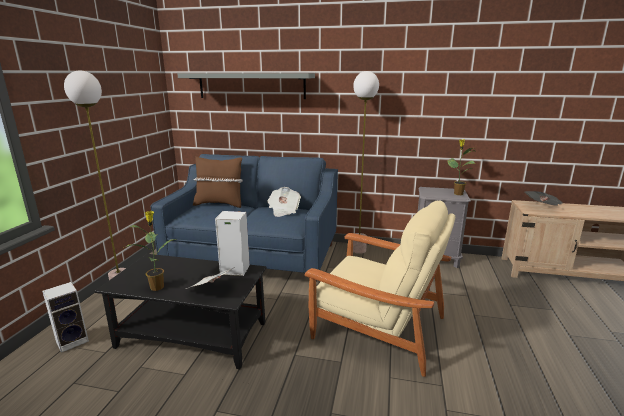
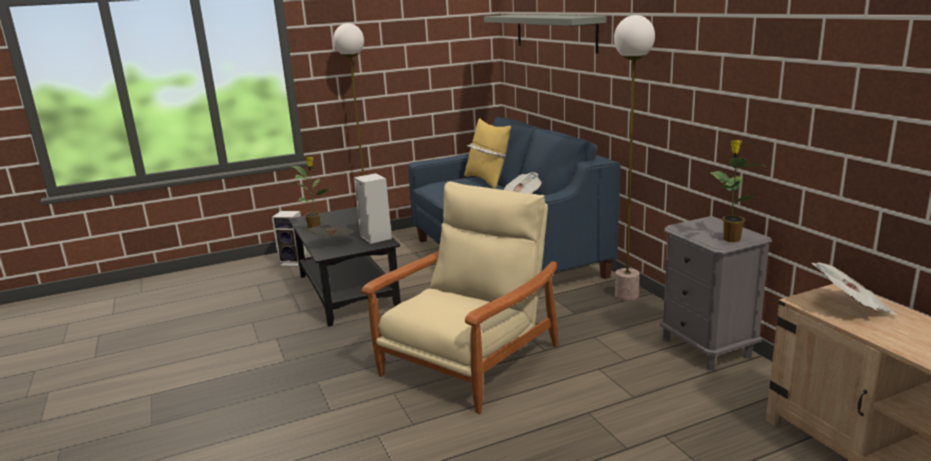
camera: 55 degrees right, 0 degrees up
(219, 204) = (487, 181): brown pillow -> yellow pillow
(377, 327) = (469, 361): beige armchair -> beige armchair turned 135 degrees counterclockwise

